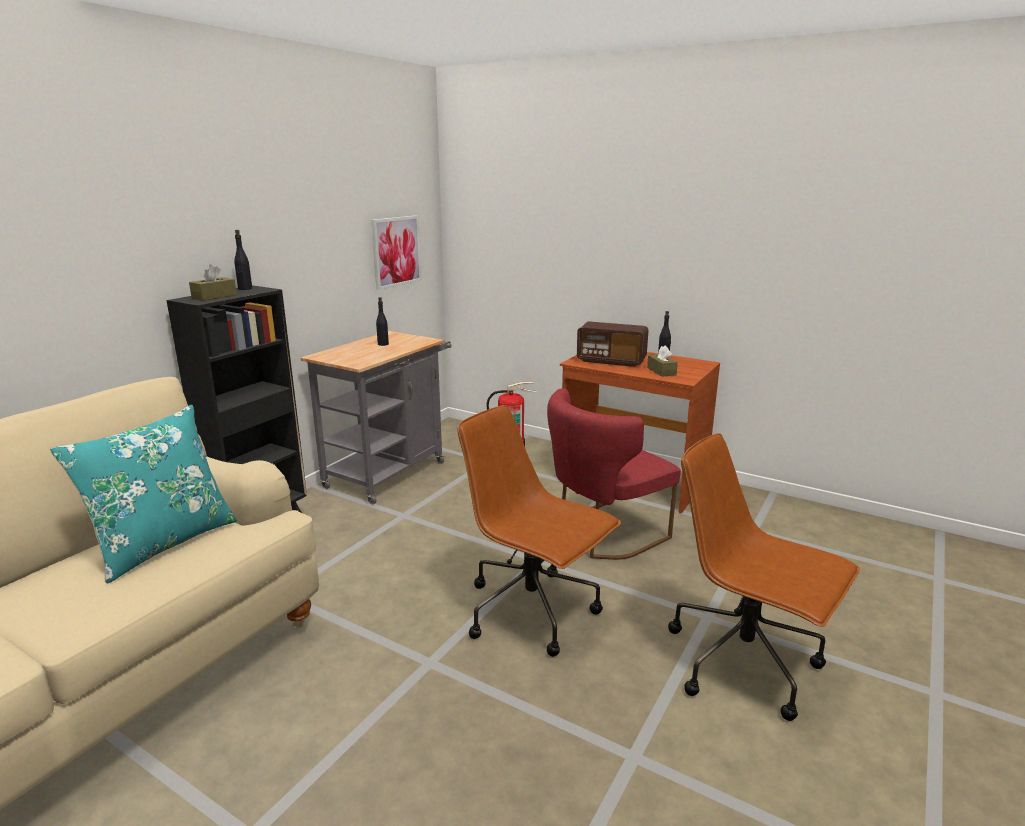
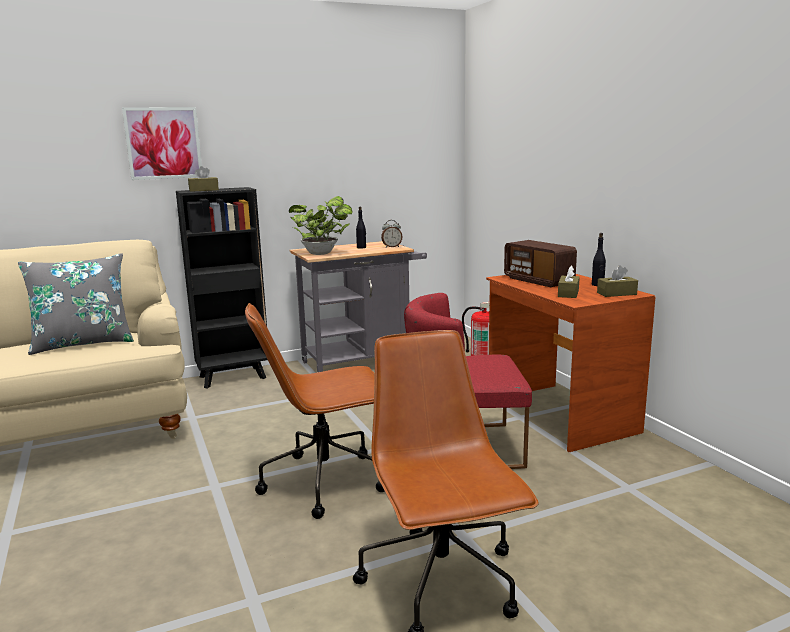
camera: 35 degrees right, 5 degrees down
(164, 543) = (83, 343): turquoise pillow -> grey pillow
(245, 289) = (236, 188): black bottle -> none
(357, 358) = (322, 253): none -> potted plant
(396, 251) = (405, 172): picture -> picture (163, 143)
(415, 339) = (391, 247): none -> alarm clock
(533, 612) = (326, 481): brown office chair -> brown office chair turned 90 degrees counterclockwise
(694, 365) = (616, 293): none -> brown tissue box

